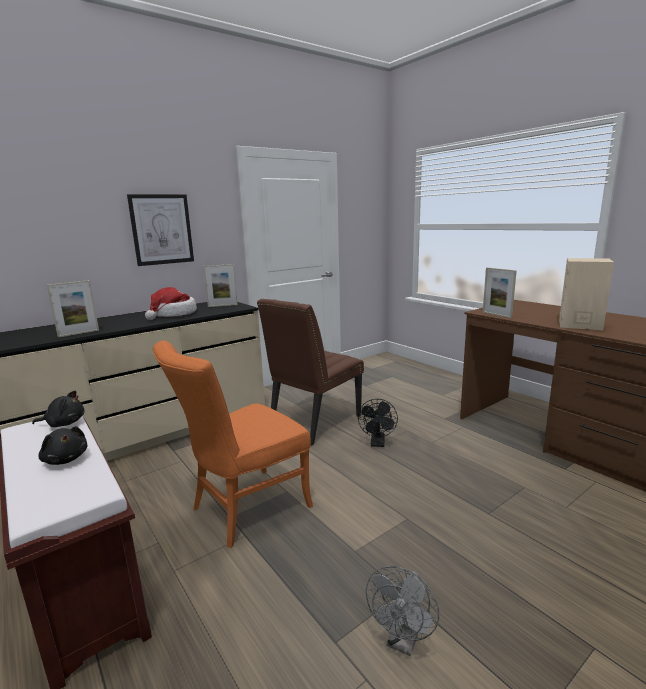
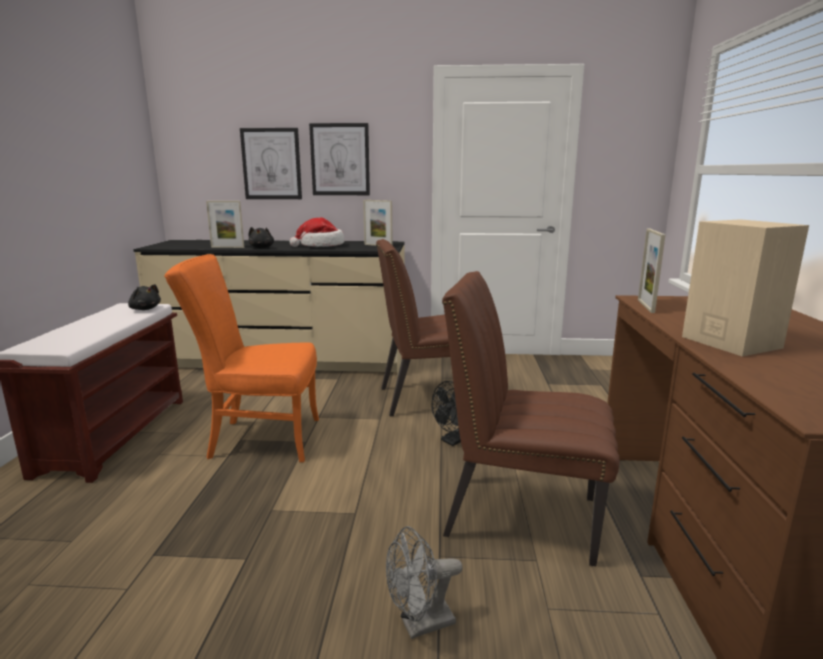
camera: 40 degrees right, 0 degrees up
(66, 459) = (97, 327): black plush toy -> black plush toy (262, 247)
(87, 237) = (271, 164): none -> picture
(403, 641) = (186, 587): grey fan -> grey fan (420, 625)
(483, 468) = (523, 517): none -> brown chair

